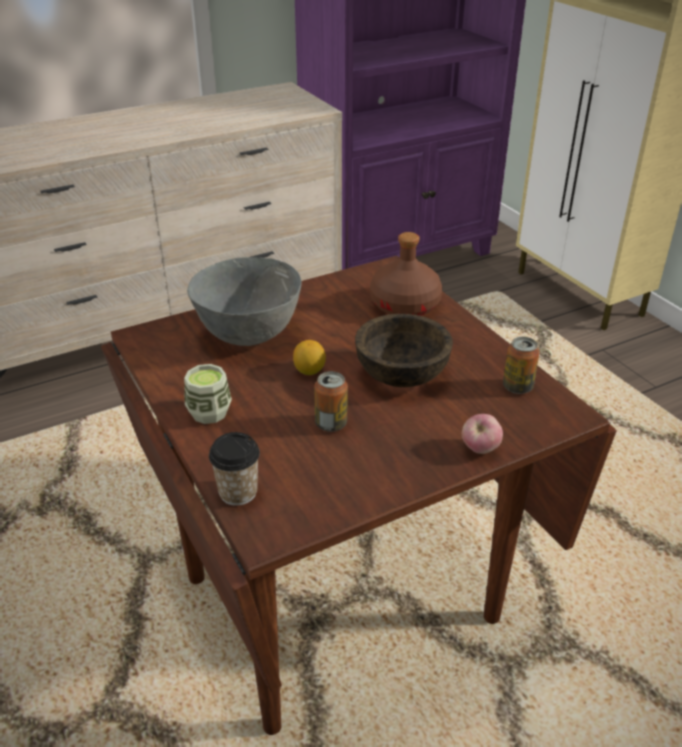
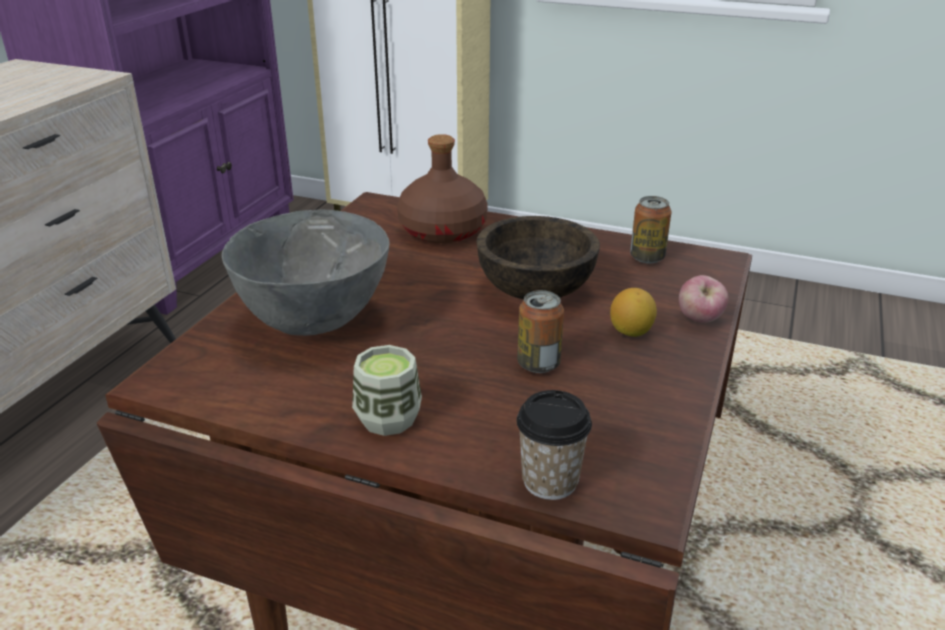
camera: 40 degrees left, 5 degrees down
(309, 371) = (438, 326): lemon -> lemon (631, 332)

